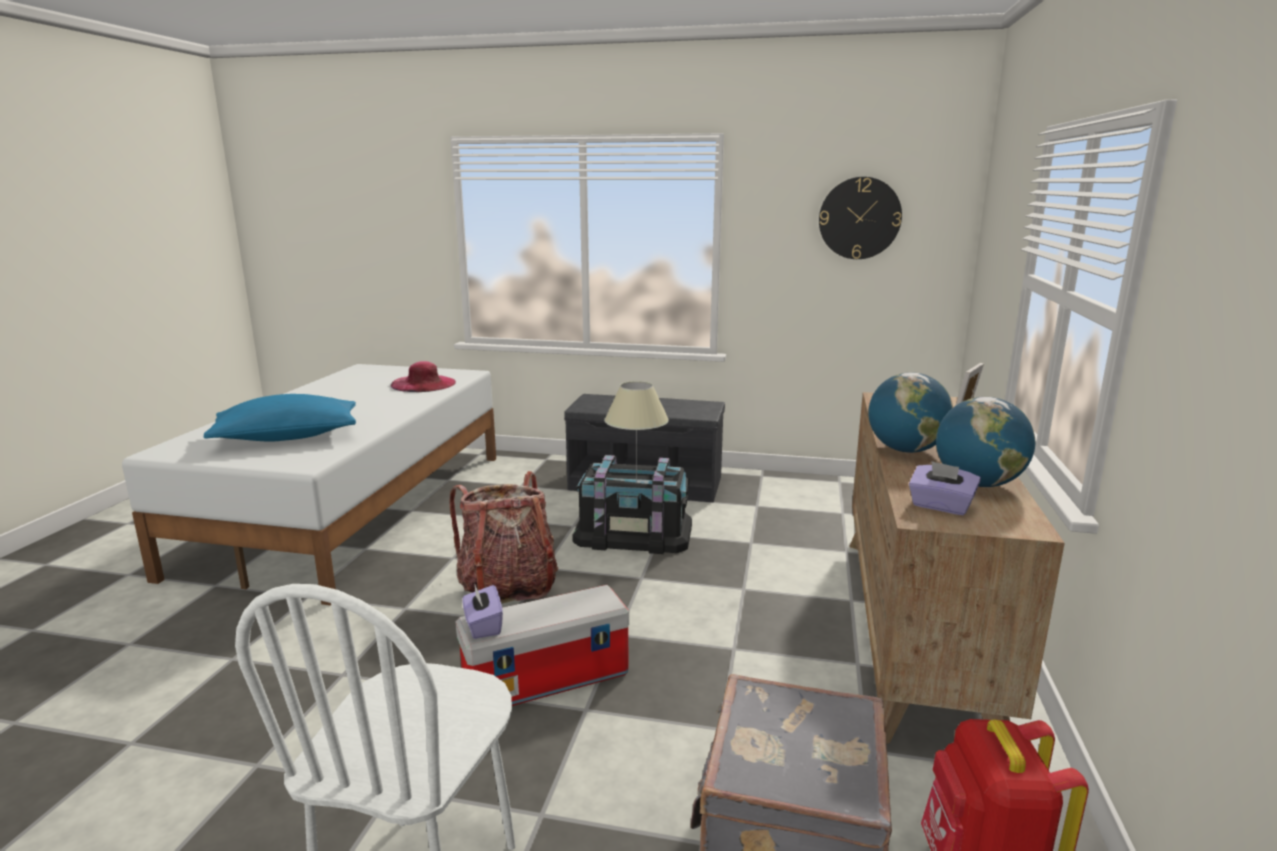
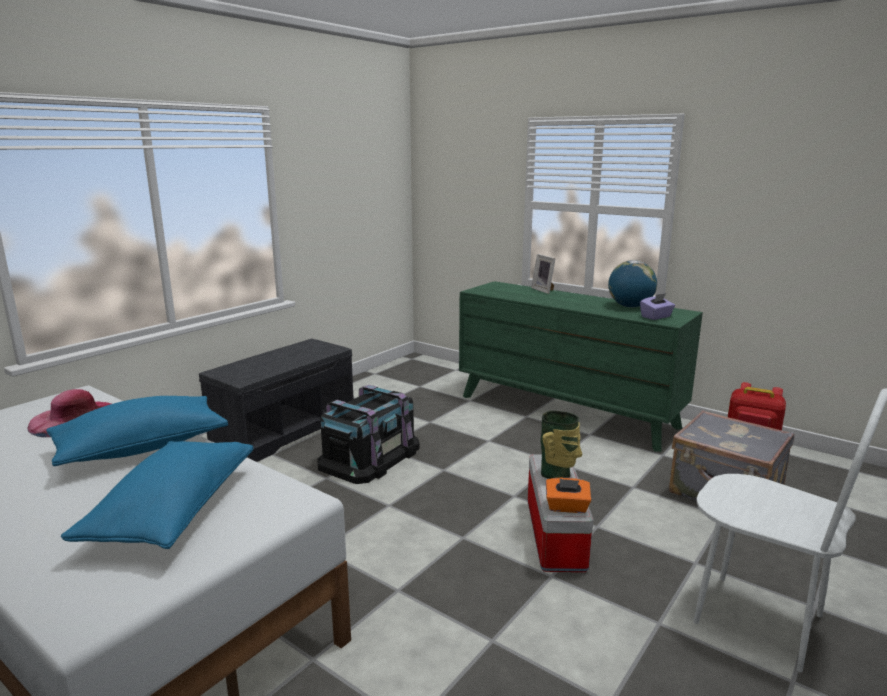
camera: 65 degrees left, 0 degrees up
(383, 408) = (141, 448): none -> blue pillow
(483, 626) = (567, 507): purple tissue box -> orange tissue box
(508, 586) = (405, 528): backpack -> none
(563, 608) = (557, 474): none -> vase
(636, 481) = (385, 406): beige table lamp -> none
(859, 218) = (357, 176): wall clock -> none
(905, 450) = (574, 306): globe -> none
(914, 630) = (566, 411): brown dresser -> green dresser

